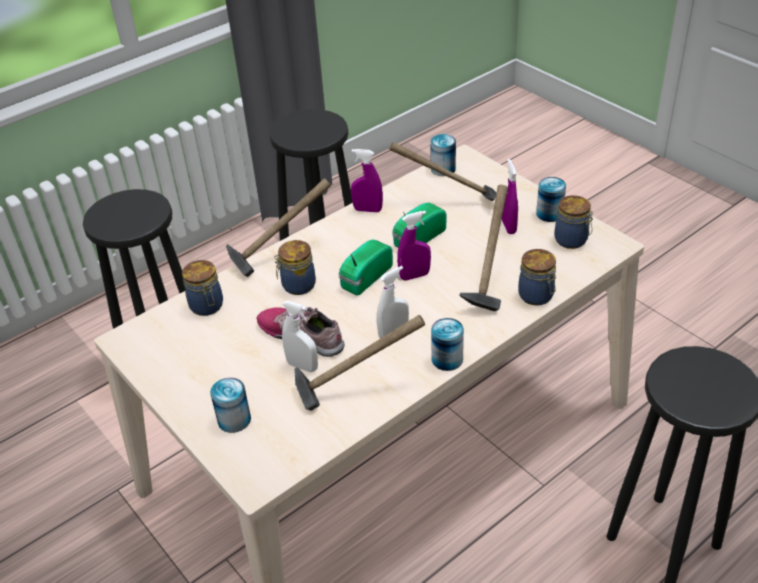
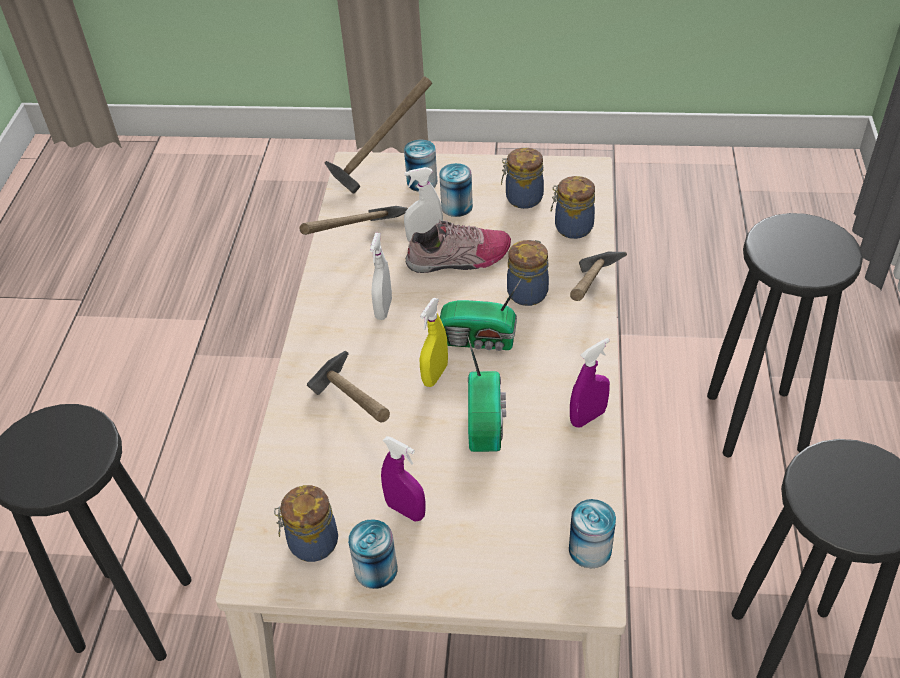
camera: 135 degrees right, 5 degrees up
(364, 278) = (479, 340): radio -> radio turned 105 degrees clockwise
(414, 276) = (435, 375): purple spray bottle -> yellow spray bottle
(447, 359) = (312, 319): can -> can (457, 206)
(449, 202) = (514, 496): hammer -> hammer (381, 167)
(537, 296) = (287, 436): jar -> jar (522, 198)

